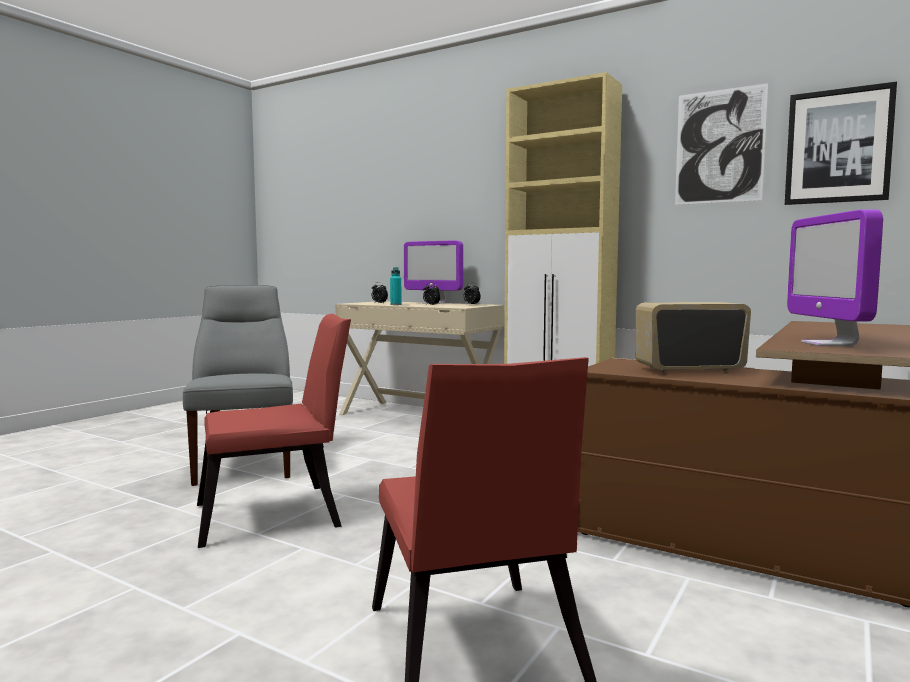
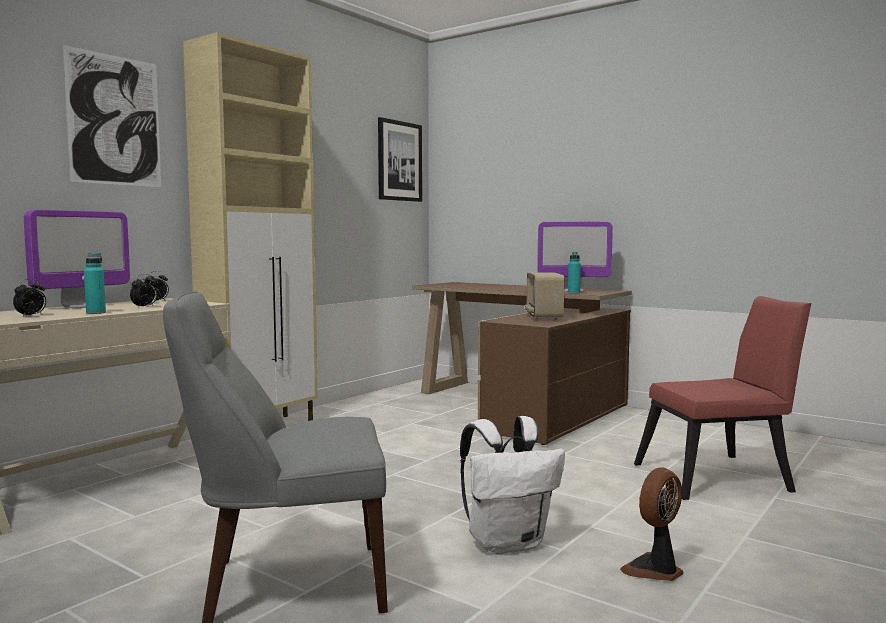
camera: 85 degrees left, 0 degrees up
(190, 569) = (655, 570): none -> fan
(278, 514) = (507, 543): red chair -> white backpack
(719, 146) = (343, 145): picture -> picture (114, 120)
(785, 344) = (574, 293): none -> turquoise bottle

